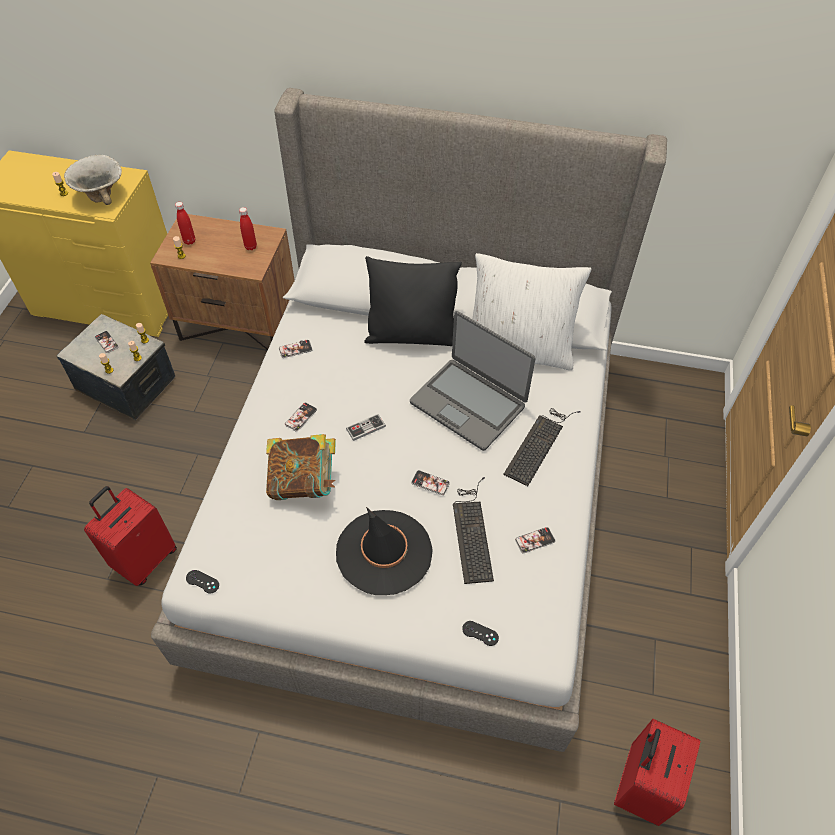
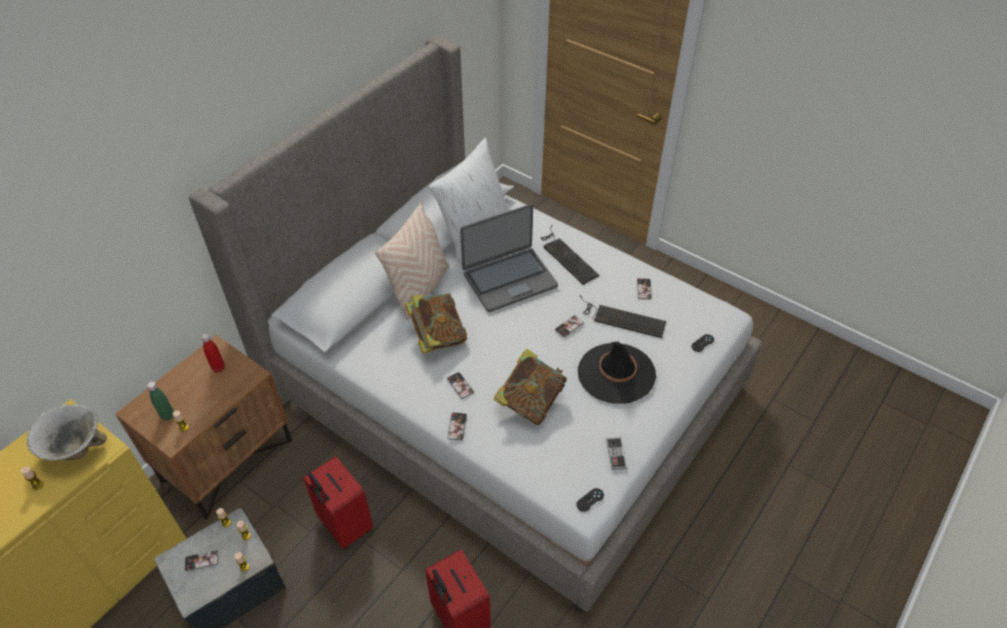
camera: 65 degrees left, 5 degrees down
(189, 241) = (167, 415): red bottle -> green bottle
(295, 349) = (382, 368): phone -> phone (457, 426)
(355, 374) = (437, 336): none -> book
(365, 428) = (496, 347): game controller -> game controller (616, 454)
(411, 336) = (419, 289): black pillow -> beige pillow
(639, 784) = (774, 354): red suitcase -> red suitcase (344, 526)

